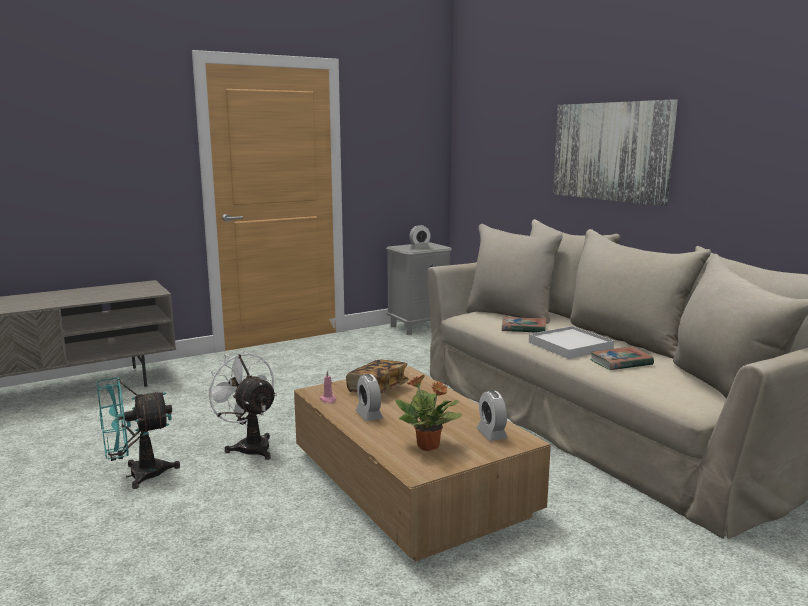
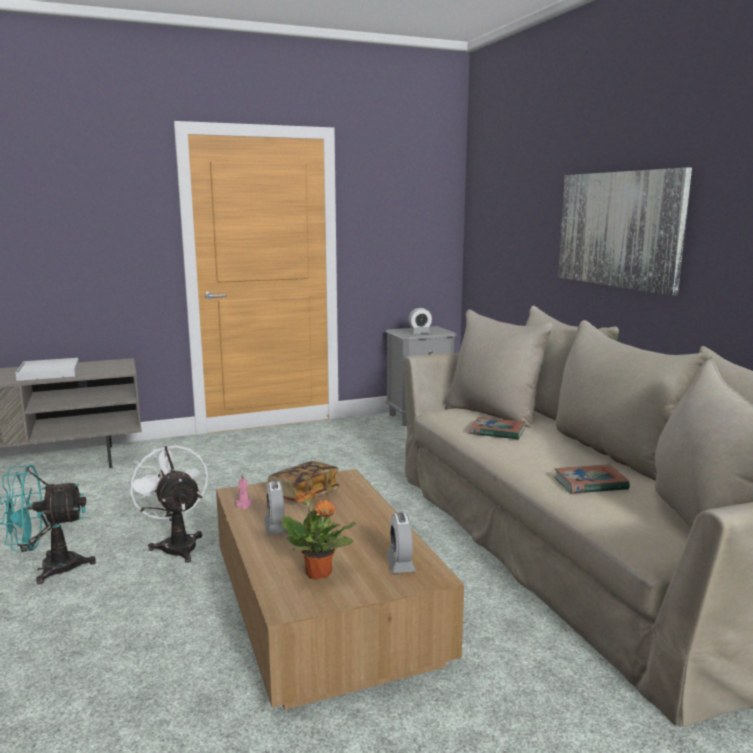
camera: 10 degrees right, 0 degrees up
(570, 346) = (540, 458): white tray -> white tray (49, 372)

